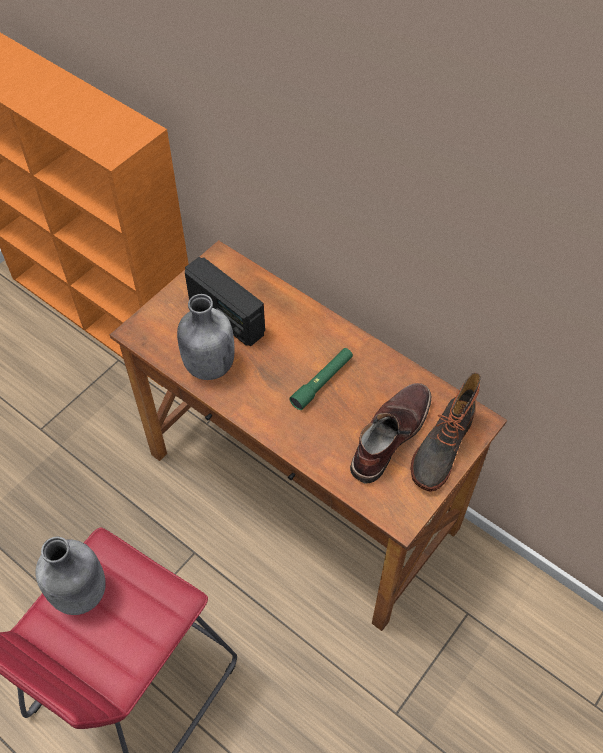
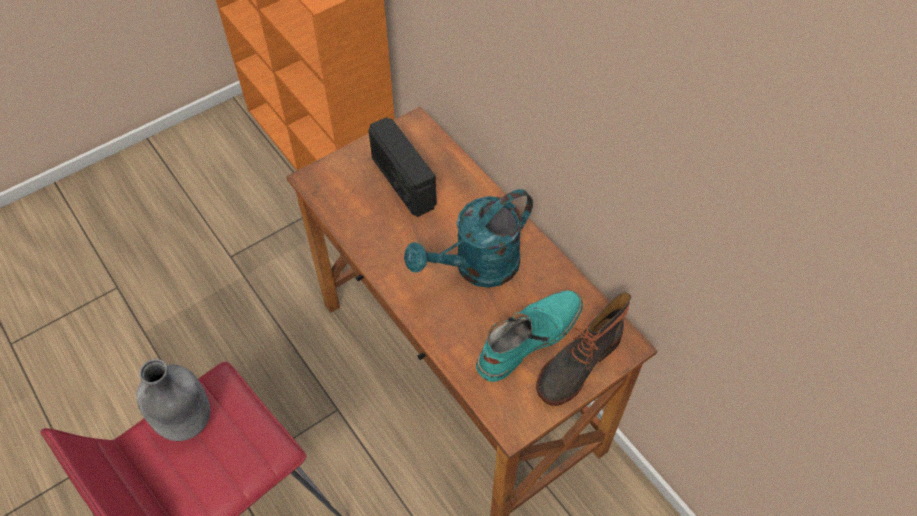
camera: 15 degrees right, 0 degrees up
(208, 365) = (370, 227): grey bottle -> none
(322, 382) = (477, 268): green flashlight -> turquoise watering can
(389, 435) = (527, 337): brown boot -> turquoise boot

